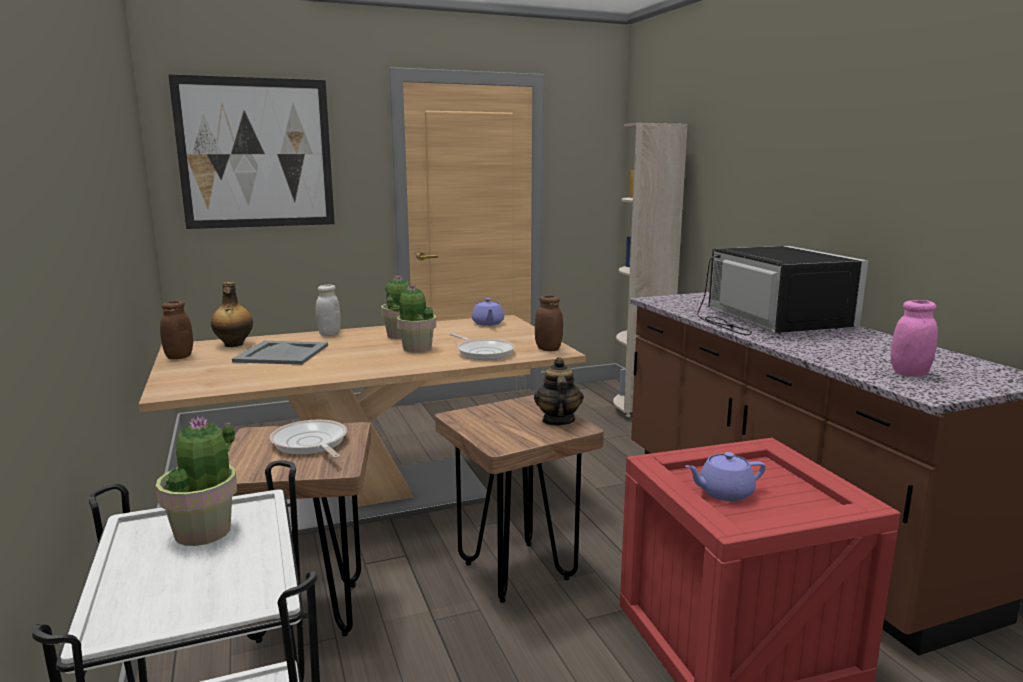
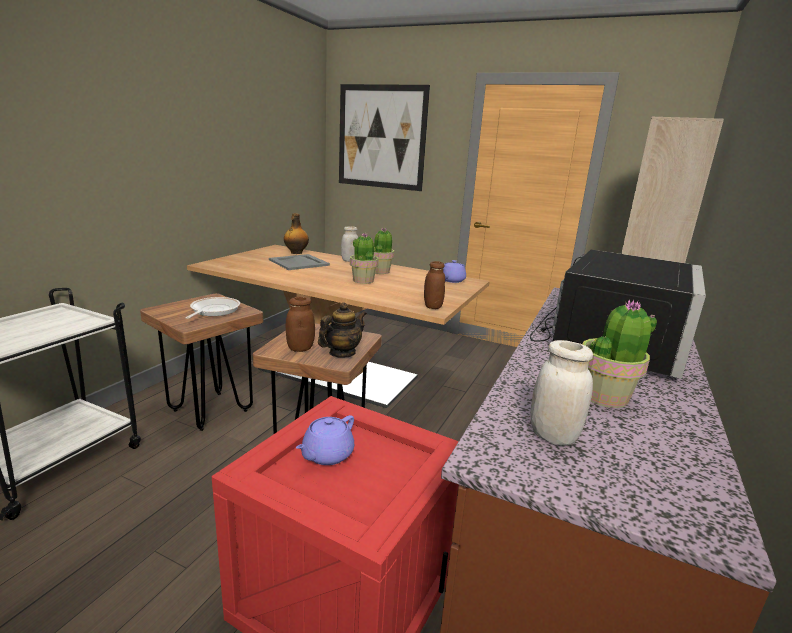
camera: 45 degrees right, 5 degrees up
(179, 357) = (260, 251): brown jar -> brown jar (300, 348)
(204, 531) = (61, 322): potted plant -> potted plant (605, 396)
(483, 352) = (388, 294): frying pan -> none
(724, 493) = (326, 455): purple teapot -> purple teapot turned 90 degrees counterclockwise
(909, 374) = (553, 436): pink jar -> white jar

